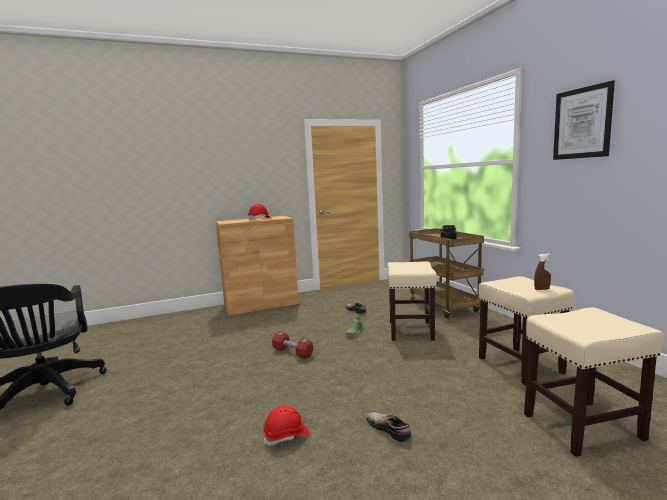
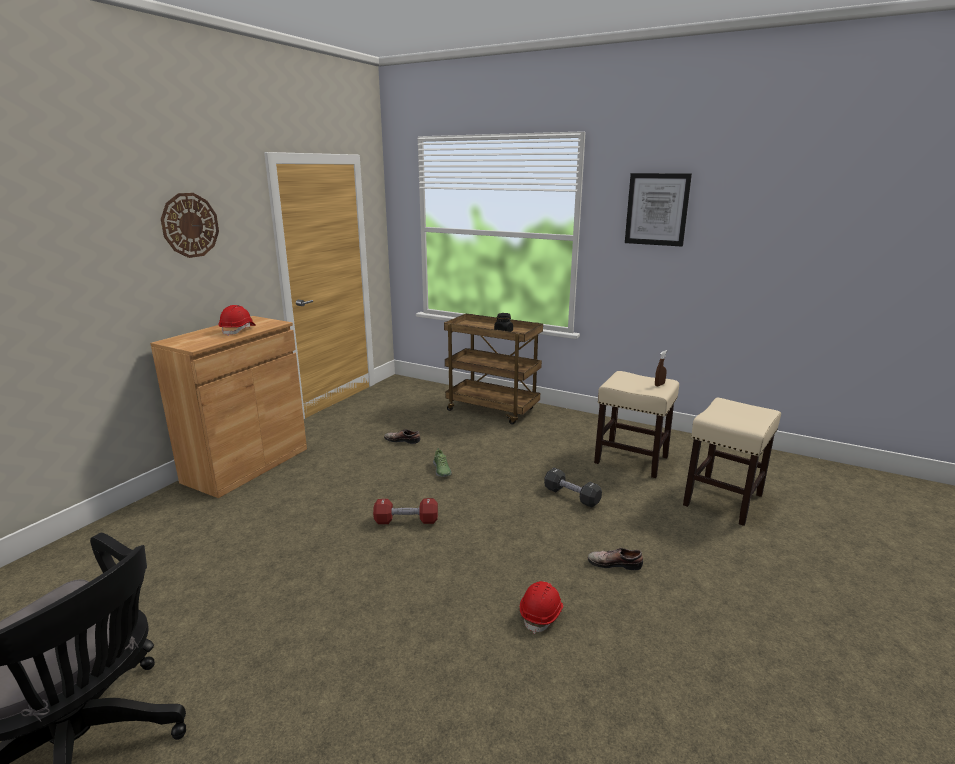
camera: 40 degrees left, 10 degrees up
(248, 159) = (190, 225): none -> wall clock
(411, 331) = (499, 450): beige stool -> none
(424, 374) = (571, 496): none -> black dumbbell

